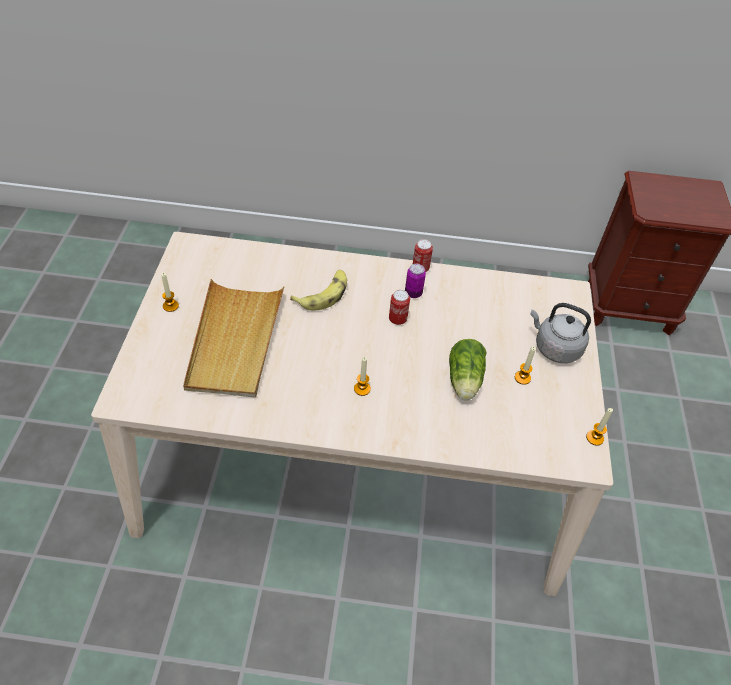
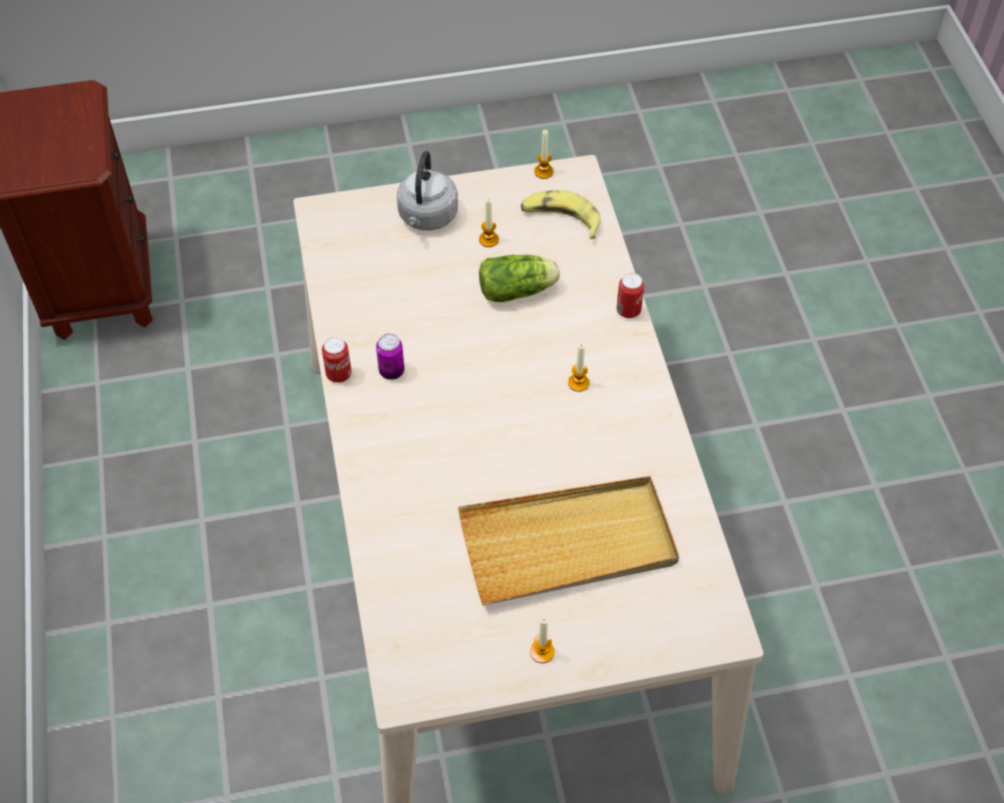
camera: 105 degrees left, 5 degrees up
(323, 294) = (437, 471): banana -> banana (560, 219)
(397, 319) = (448, 376): can -> can (628, 311)

